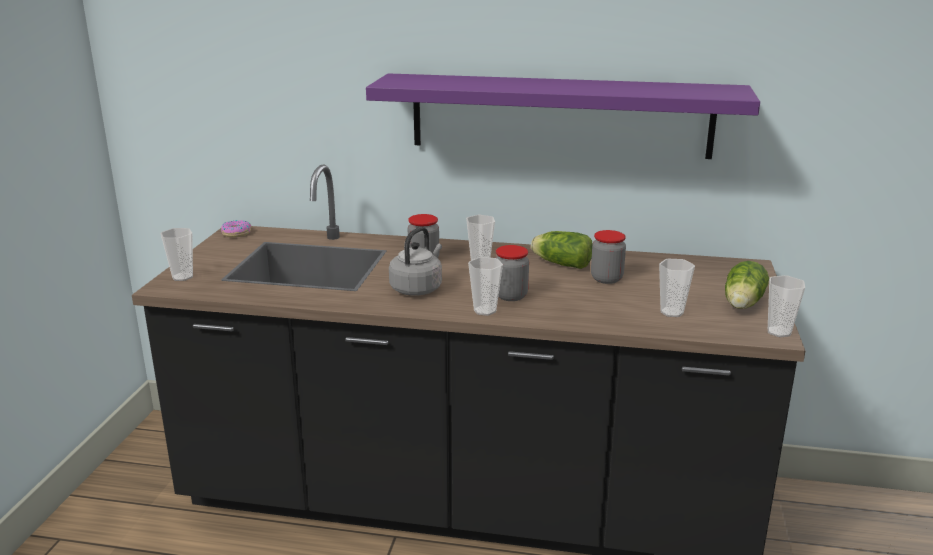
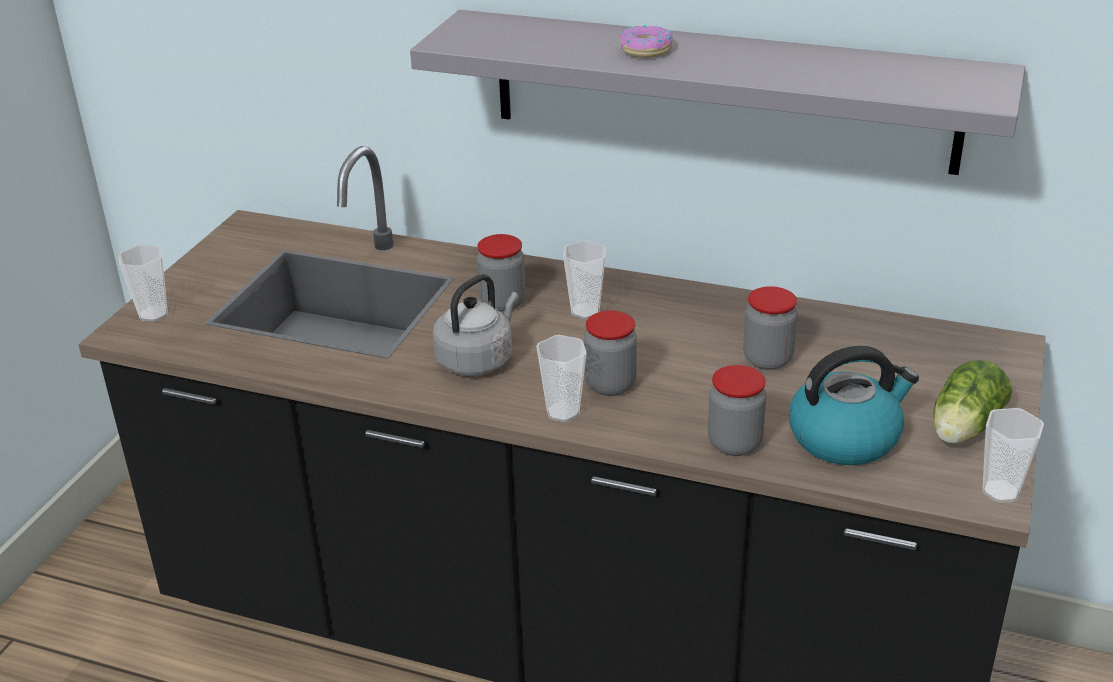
camera: 10 degrees right, 10 degrees up
(236, 233) = (247, 230): donut -> donut (645, 50)
(560, 115) = (721, 90): purple shelf -> grey shelf
(560, 263) = (706, 322): lettuce -> none
(603, 319) = (734, 443): none -> jar
(671, 312) = (845, 437): cup -> kettle

